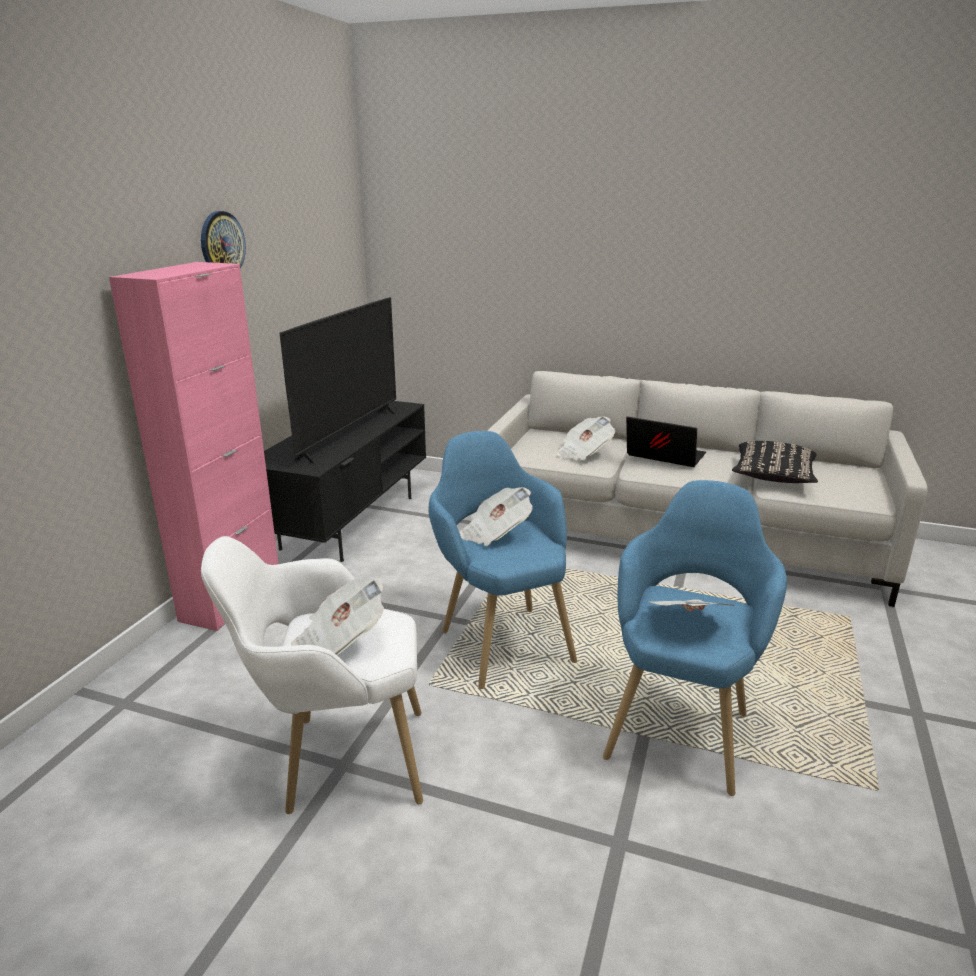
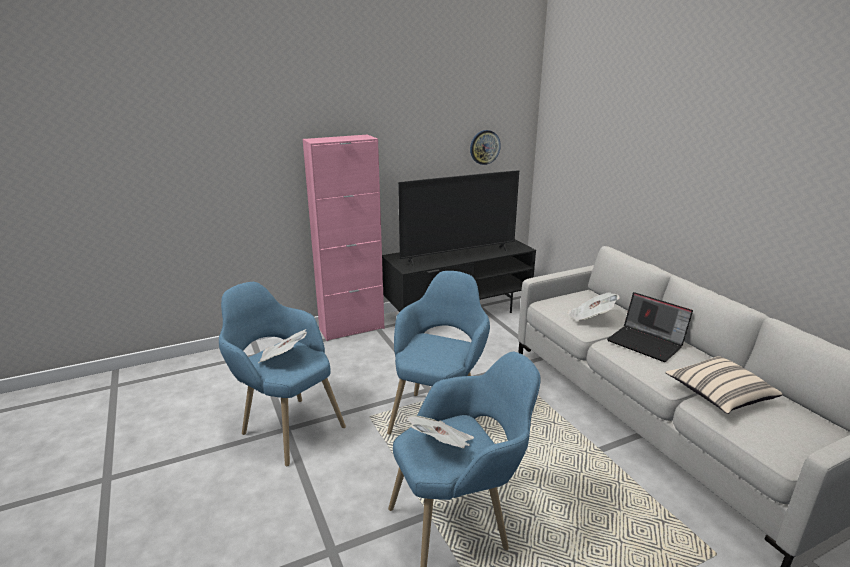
camera: 45 degrees right, 0 degrees up
(222, 244) = (393, 125): wall clock -> wall clock (484, 147)
(335, 761) = (286, 425): white armchair -> blue armchair
(495, 533) = (439, 342): newspaper -> none
(663, 457) = (647, 343): laptop -> laptop turned 150 degrees clockwise
(773, 477) = (718, 396): black pillow -> beige pillow

